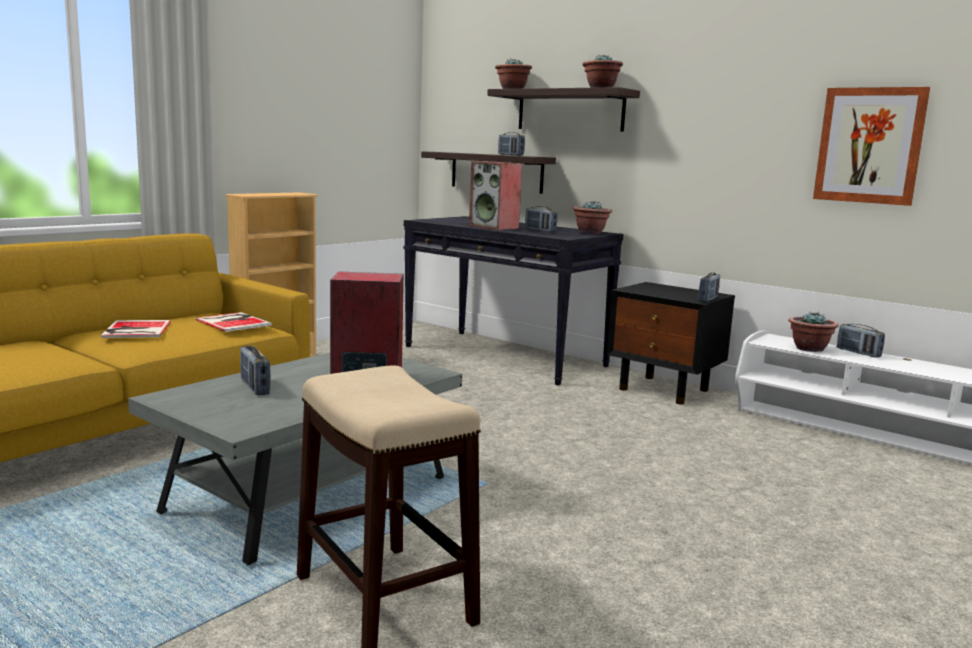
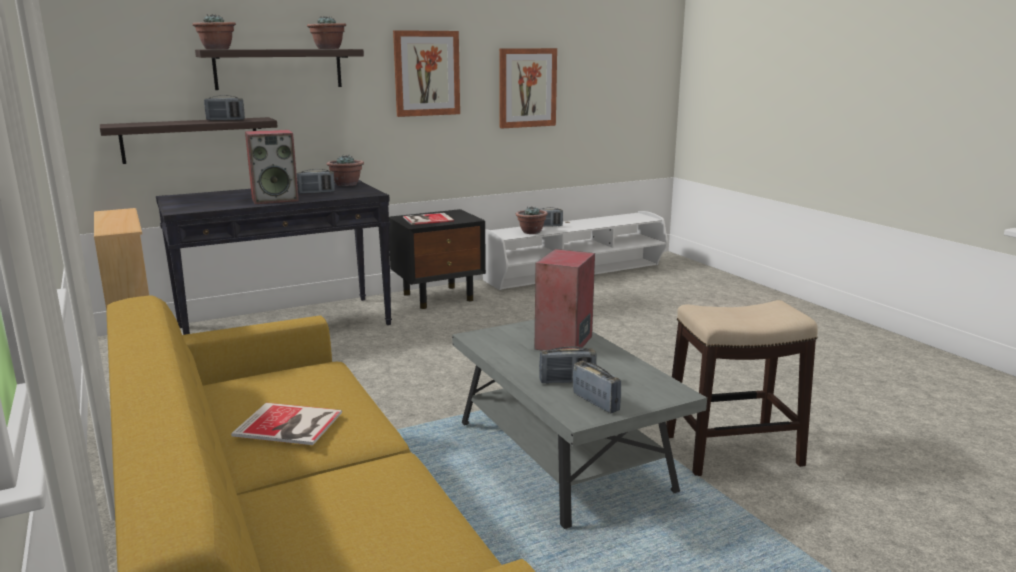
camera: 65 degrees left, 5 degrees up
(233, 322) = (301, 374): book -> book (426, 219)
(708, 299) = (470, 216): radio -> radio (595, 402)
(720, 120) = (426, 73): none -> picture

